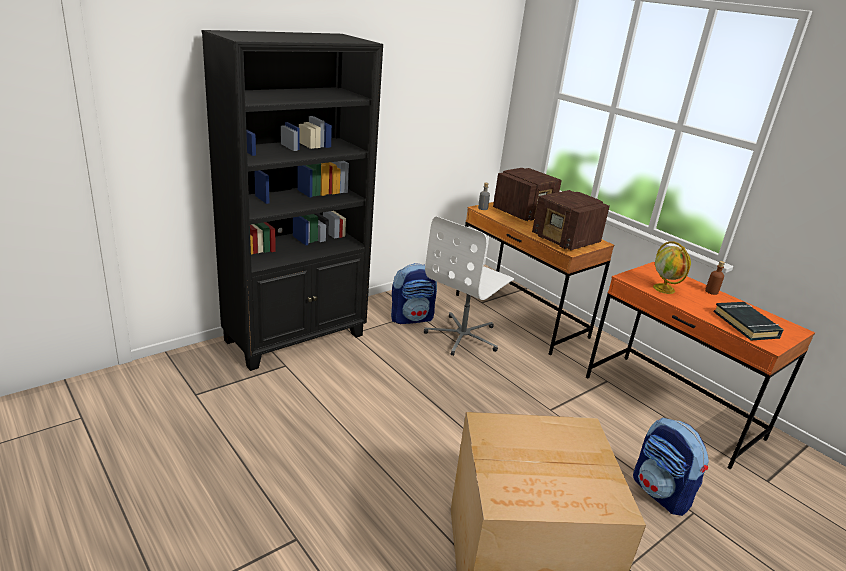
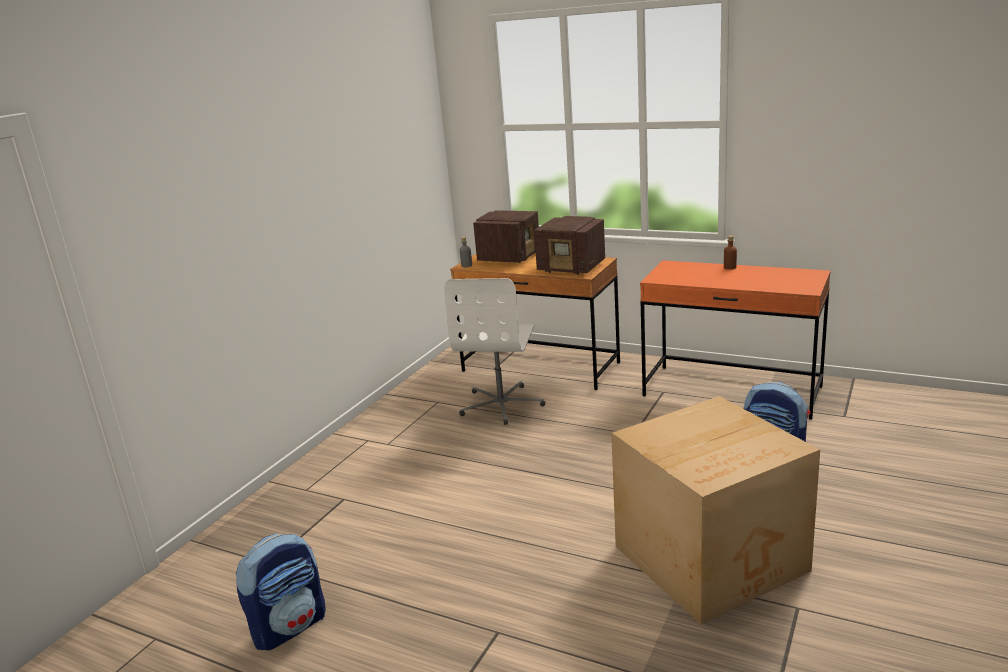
camera: 20 degrees left, 5 degrees down
(296, 338) = (331, 470): black bookcase -> none
(412, 318) = (436, 408): backpack -> backpack (290, 626)
(664, 289) = (692, 278): globe -> none
(746, 325) = (777, 282): black book -> none

